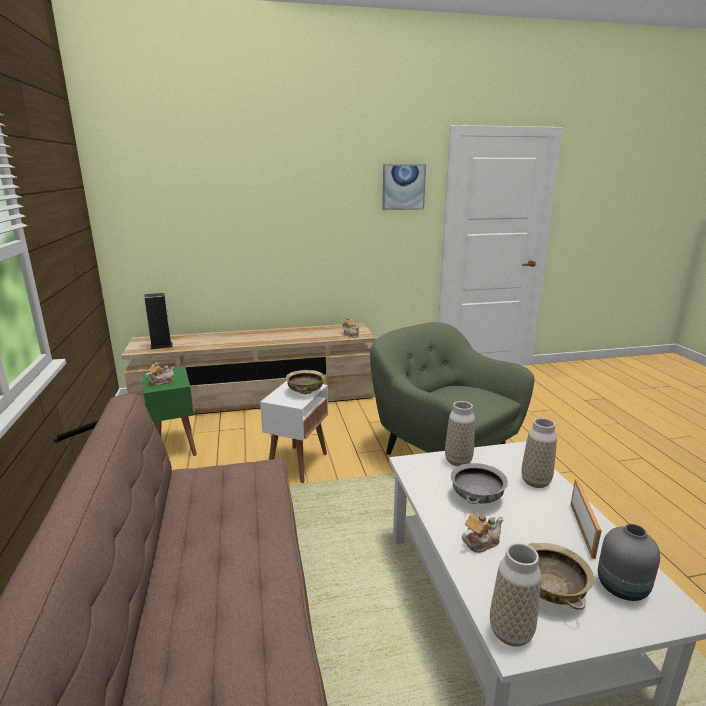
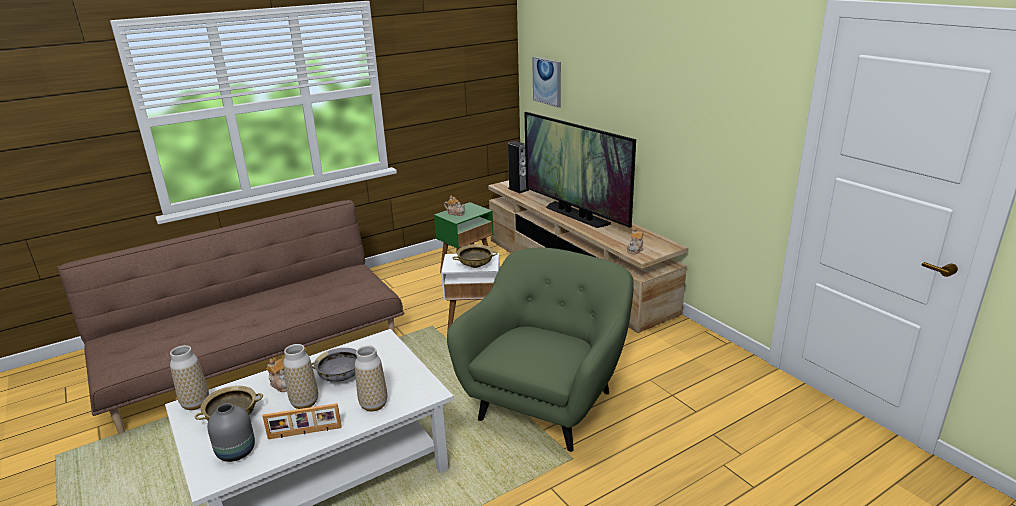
camera: 70 degrees right, 5 degrees up
(260, 338) = (576, 215): none -> television
(403, 187) = (752, 84): picture -> picture (547, 81)
(458, 461) = (395, 361): vase -> vase (305, 403)

